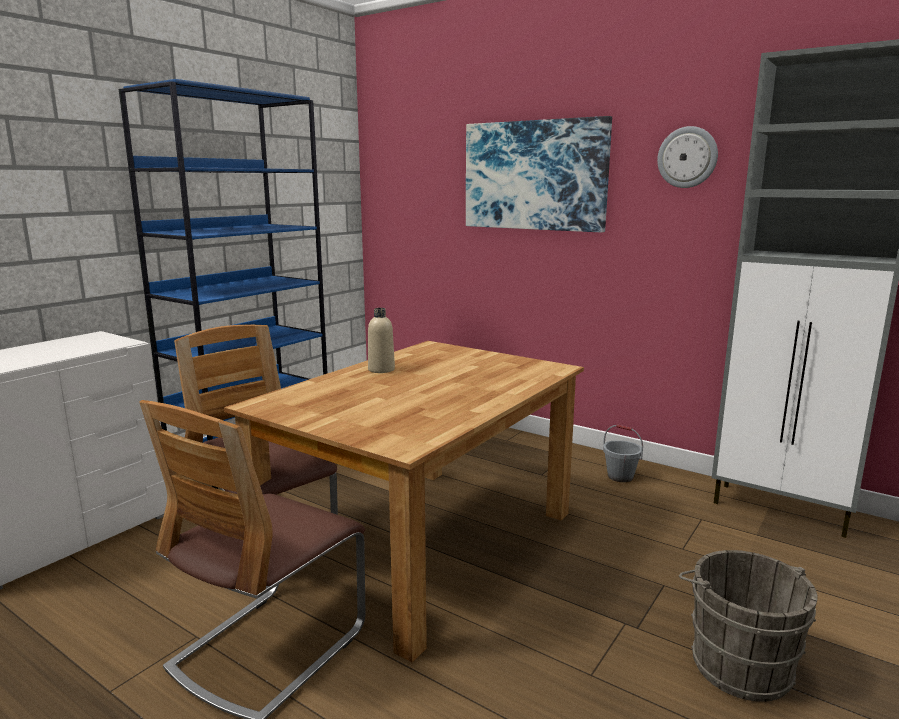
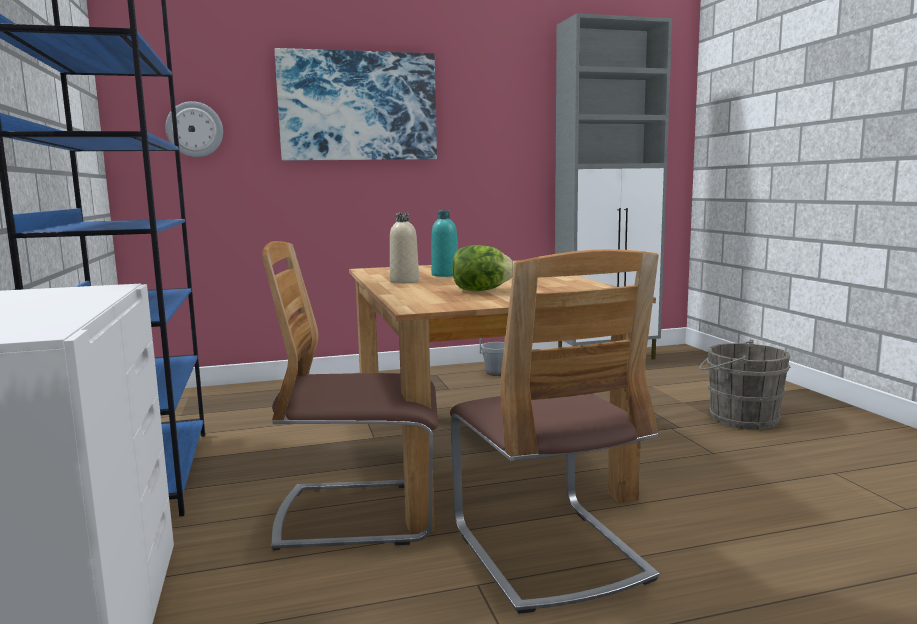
camera: 50 degrees left, 5 degrees down
(362, 400) = (481, 291): none -> lettuce
(436, 370) = (445, 275): none -> turquoise bottle
(687, 157) = (498, 93): wall clock -> wall clock (194, 129)

